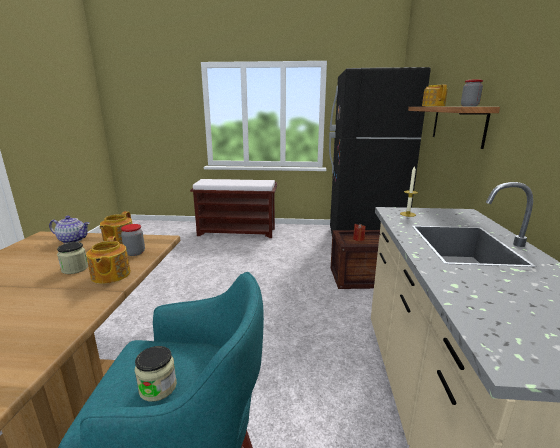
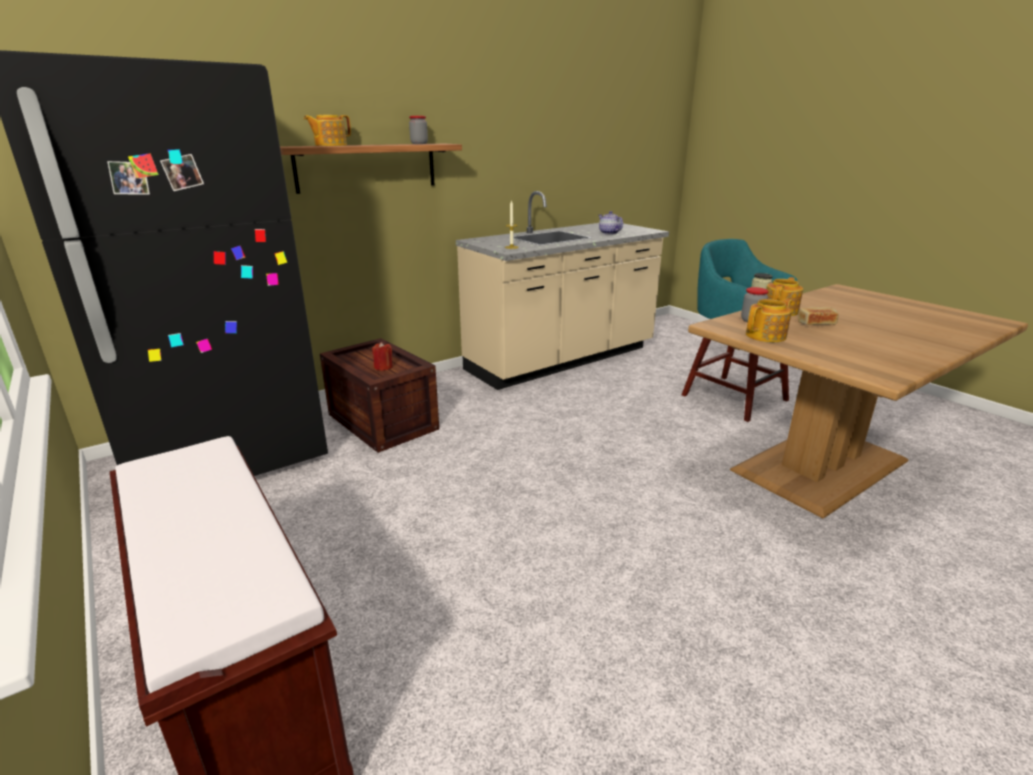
camera: 130 degrees left, 5 degrees up
(73, 240) = (828, 355): teapot -> teapot (608, 233)
(75, 269) = (815, 323): jar -> bread

